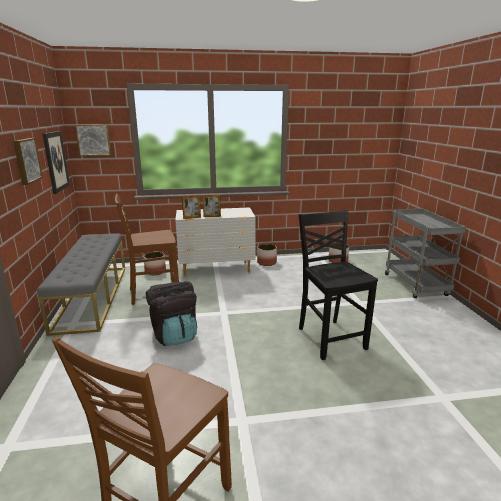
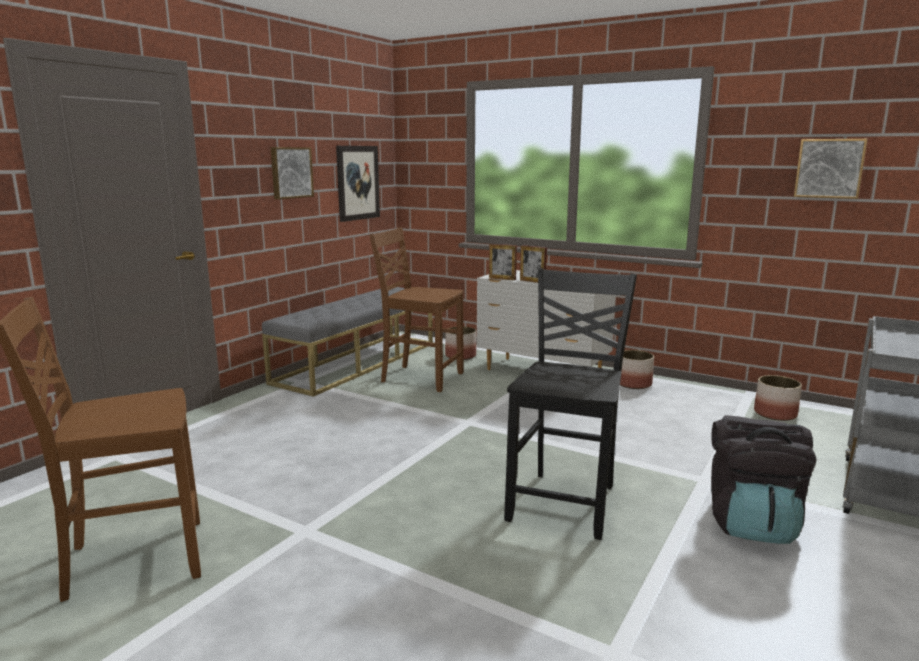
camera: 40 degrees right, 5 degrees down
(93, 140) = (423, 160): picture -> picture (829, 168)
(174, 335) = (375, 425): black backpack -> black backpack (752, 523)

